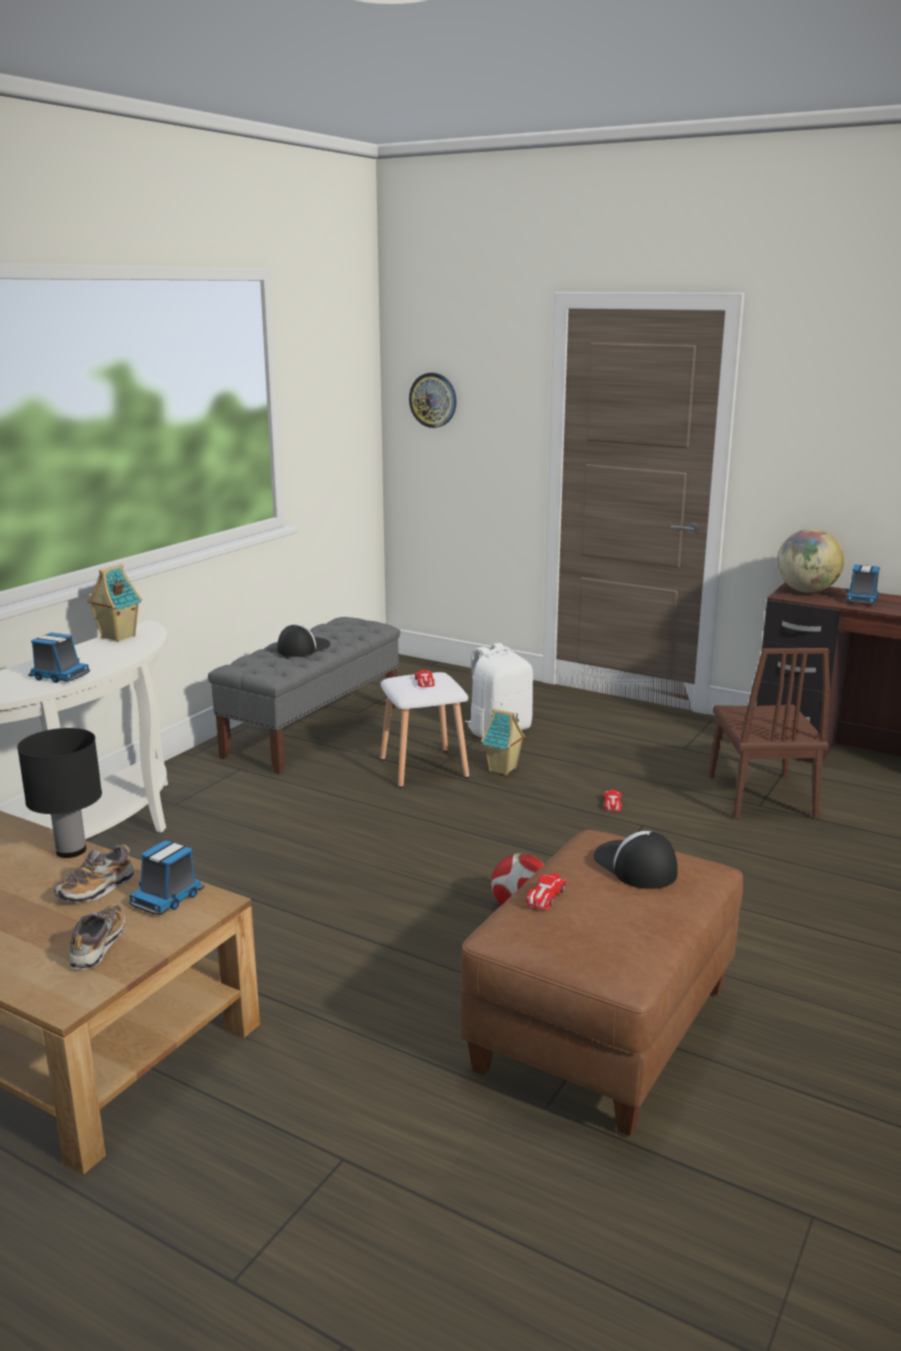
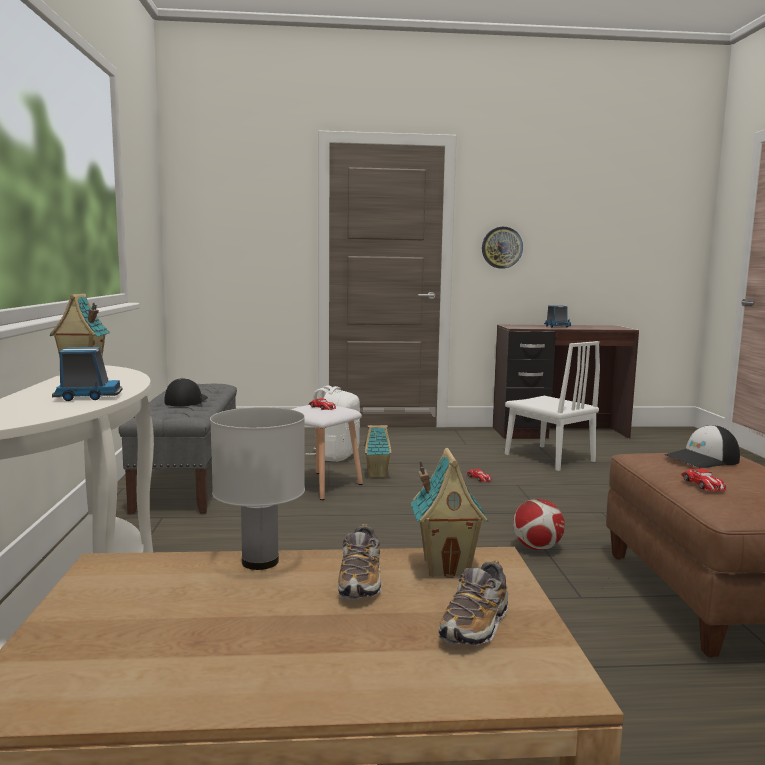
camera: 35 degrees left, 10 degrees down
(72, 851) = (261, 561): black table lamp -> white table lamp
(98, 946) = (475, 625): shoe -> shoe turned 120 degrees counterclockwise
(168, 898) = (447, 567): toy truck -> toy house
(433, 400) = (213, 212): wall clock -> wall clock (502, 247)
(634, 866) = (702, 459): cap -> cap turned 45 degrees counterclockwise
(761, 796) = (549, 458): brown chair -> white chair
(806, 591) = (520, 326): globe -> none

